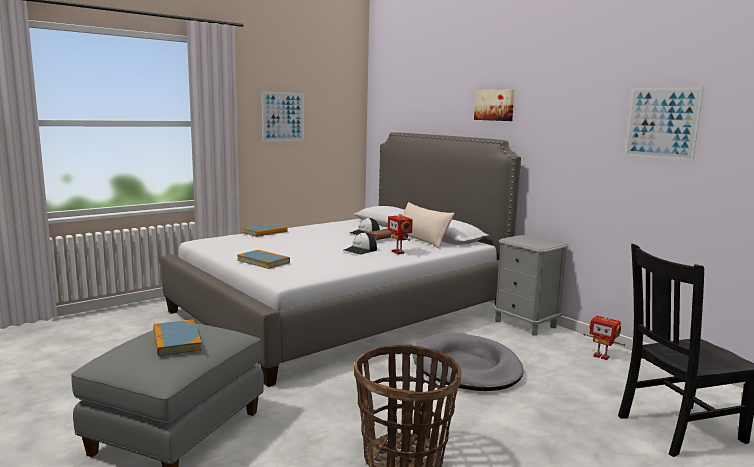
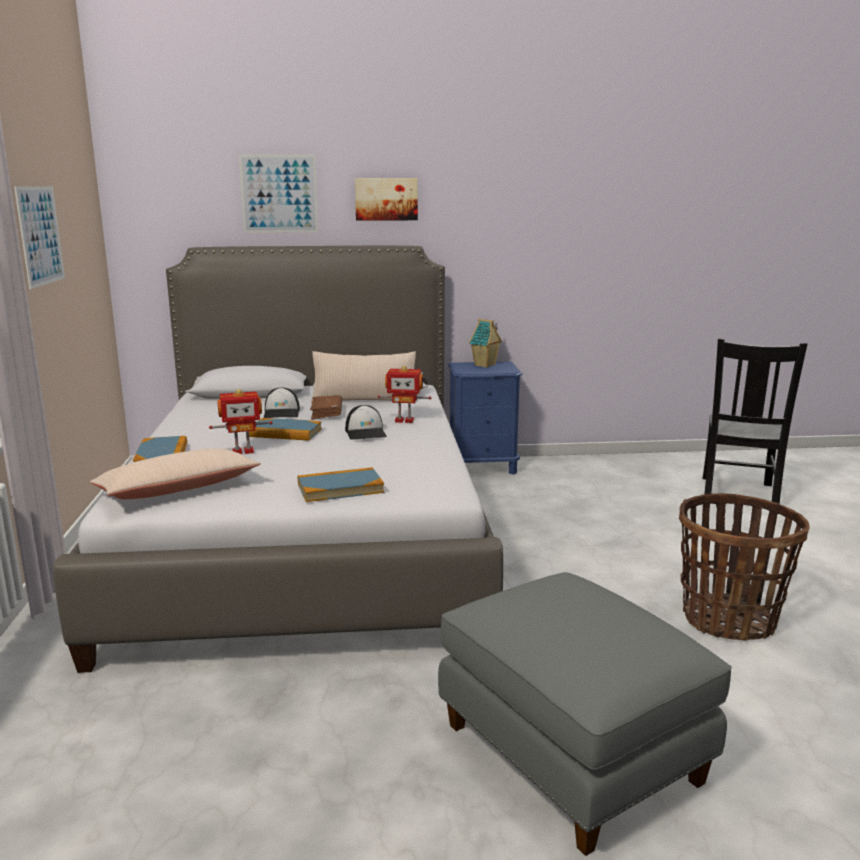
camera: 55 degrees left, 5 degrees up
(176, 340) = (588, 614): book -> book (285, 433)
(226, 242) = (178, 489): none -> beige pillow
(466, 367) = (555, 526): grey dog bed -> none
(525, 324) = (483, 467): grey nightstand -> blue nightstand
(537, 240) = (485, 365): none -> toy house
(601, 356) = (590, 468): toy robot -> toy robot (243, 451)
(662, 123) = (606, 215): picture -> picture (279, 194)

